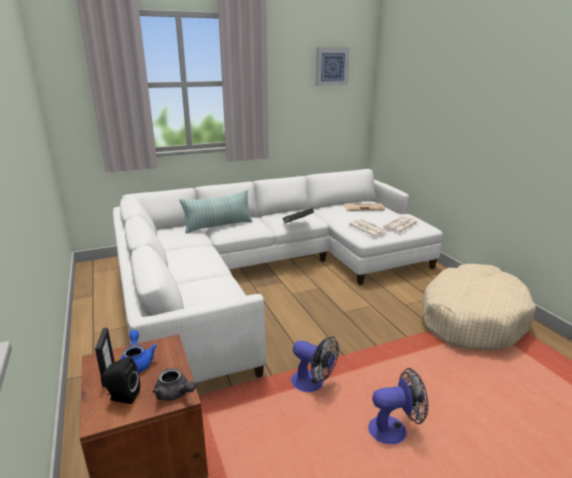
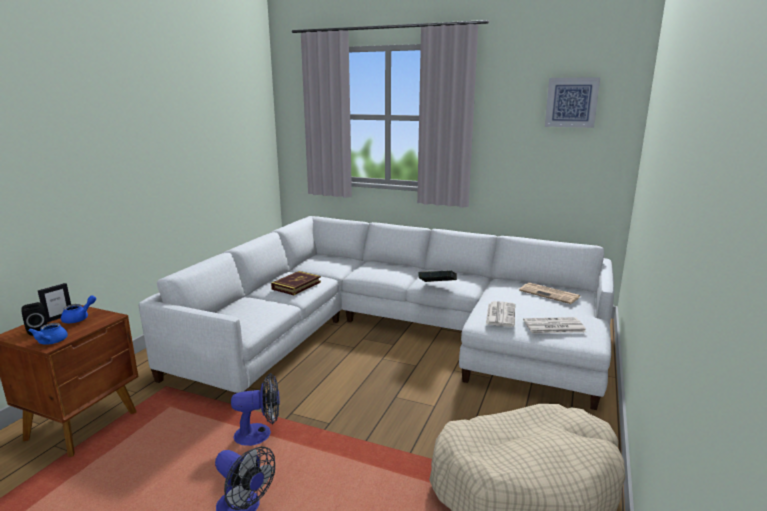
camera: 45 degrees right, 5 degrees down
(175, 394) = (50, 342): grey teapot -> blue teapot
(199, 259) = (296, 285): none -> book
(218, 226) = (368, 265): pillow -> none
(313, 384) = (260, 434): fan -> fan turned 90 degrees counterclockwise

